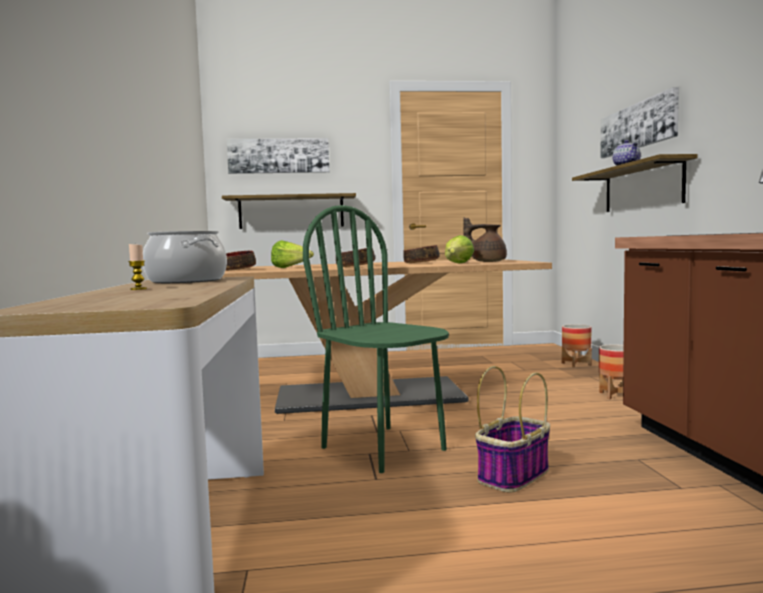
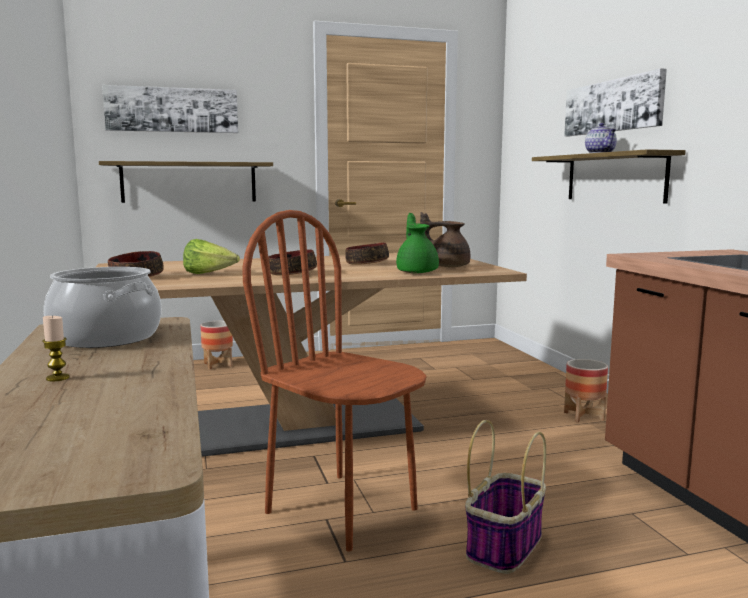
camera: 10 degrees left, 5 degrees up
(384, 448) = (342, 510): green chair -> brown chair
(458, 263) = (417, 272): lettuce -> green teapot
(576, 364) = (528, 370): planter -> planter (218, 365)

